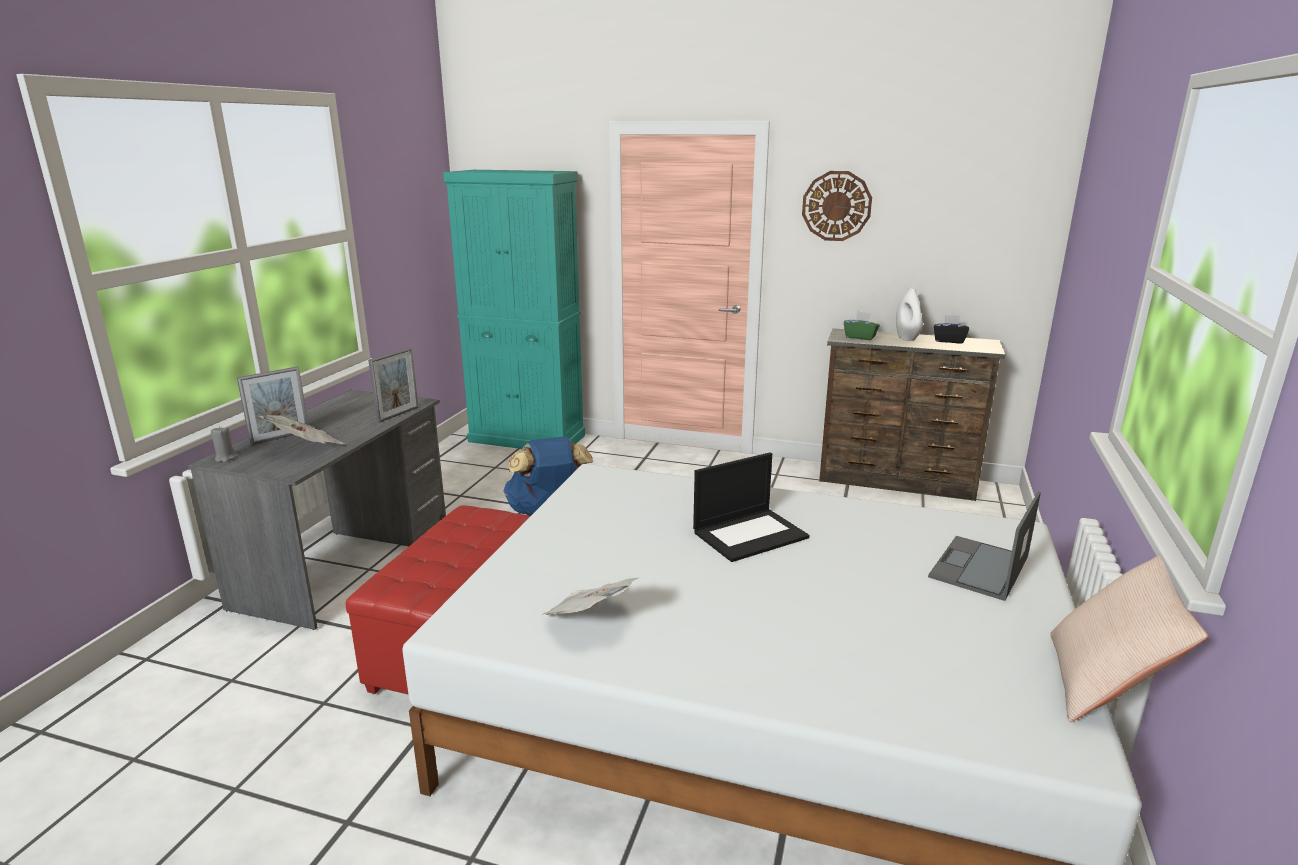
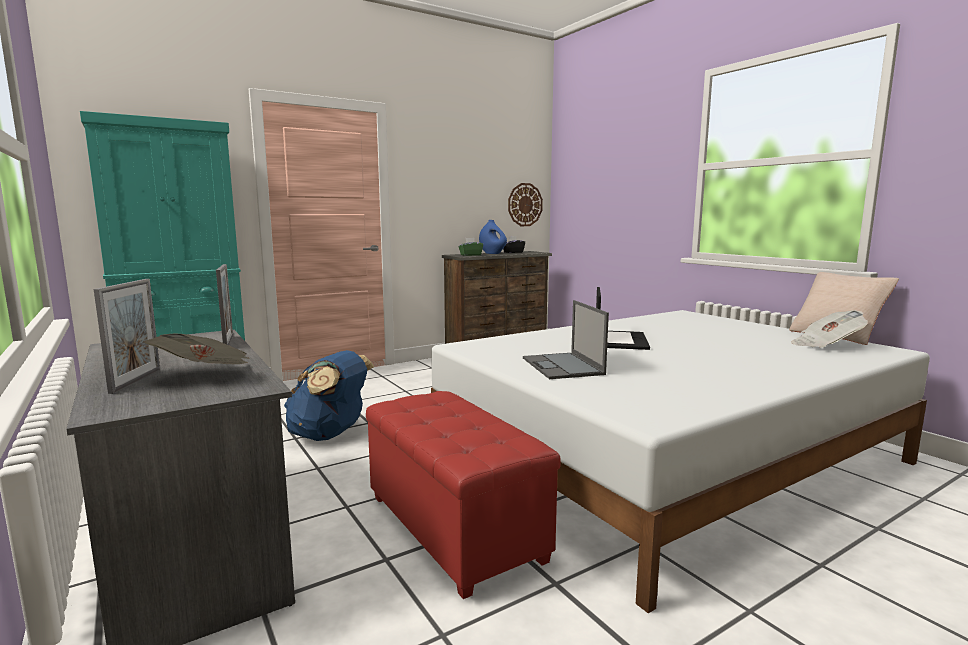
camera: 50 degrees left, 10 degrees down
(226, 458) = (115, 408): grey candle -> none
(590, 618) = (682, 386): newspaper -> newspaper (825, 345)
(836, 206) = (435, 167): wall clock -> wall clock (525, 204)
(907, 338) = (492, 253): white vase -> blue vase
(979, 568) = (715, 324): laptop -> laptop (563, 366)

